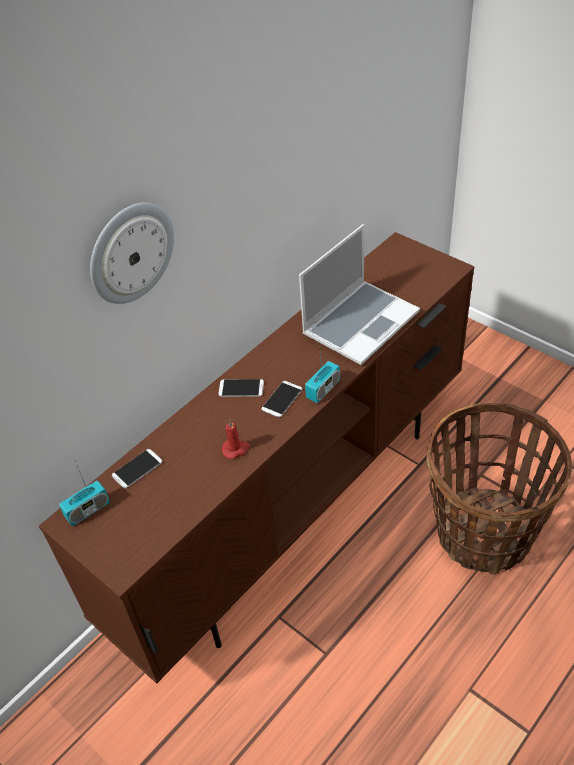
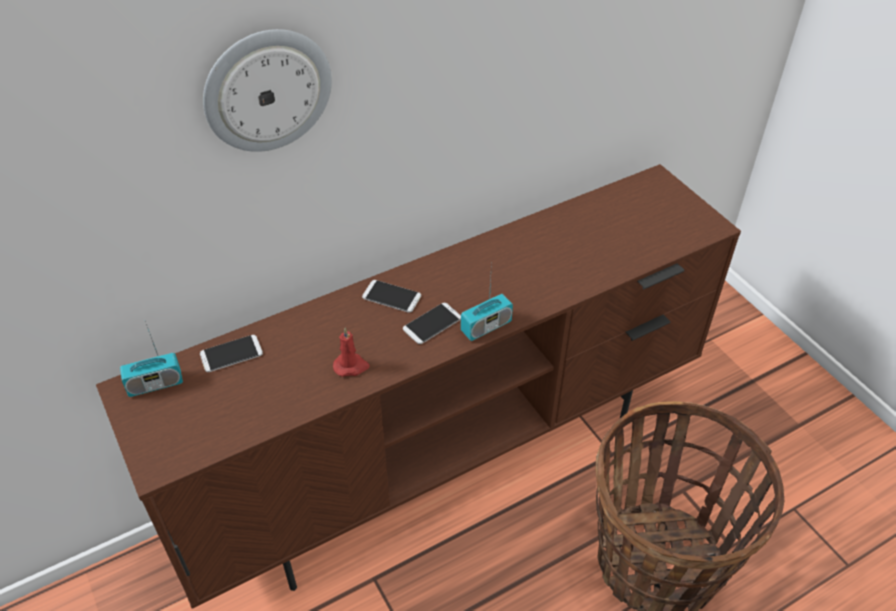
camera: 15 degrees right, 0 degrees up
(360, 322) = (568, 260): laptop -> none

